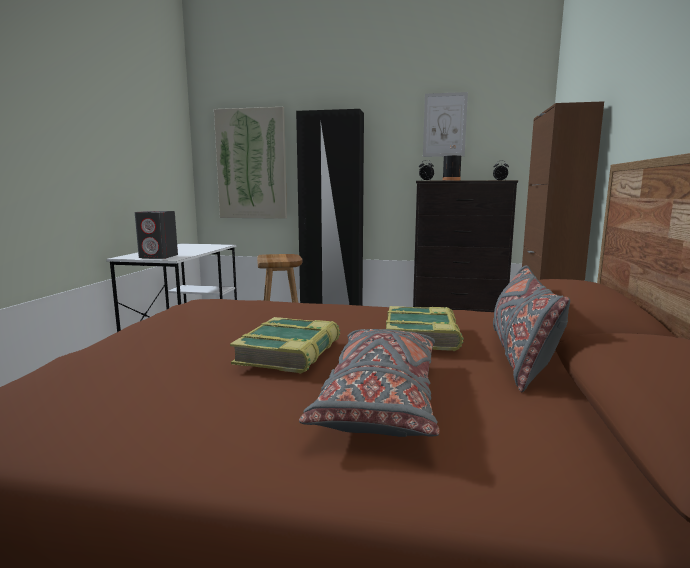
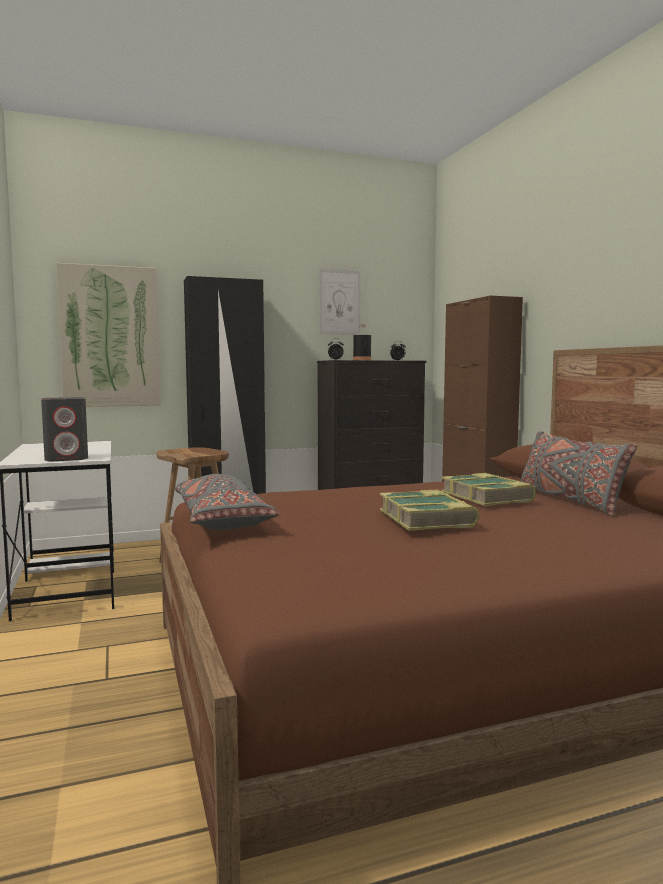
camera: 30 degrees left, 5 degrees down
(381, 398) = (548, 532): grey pillow -> grey pillow (221, 519)

